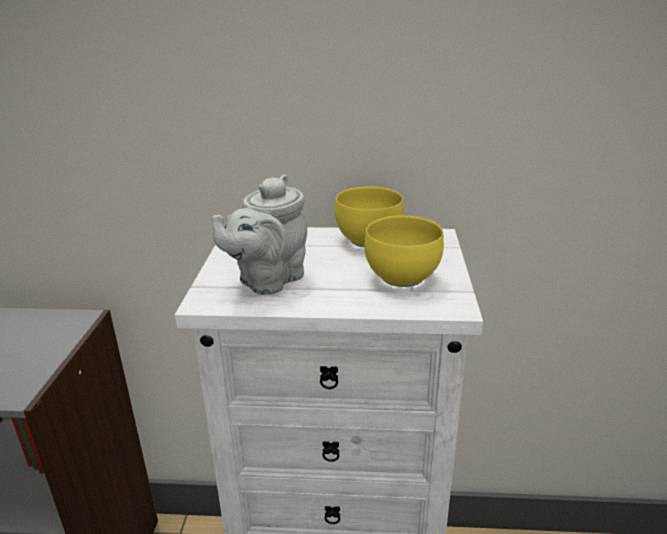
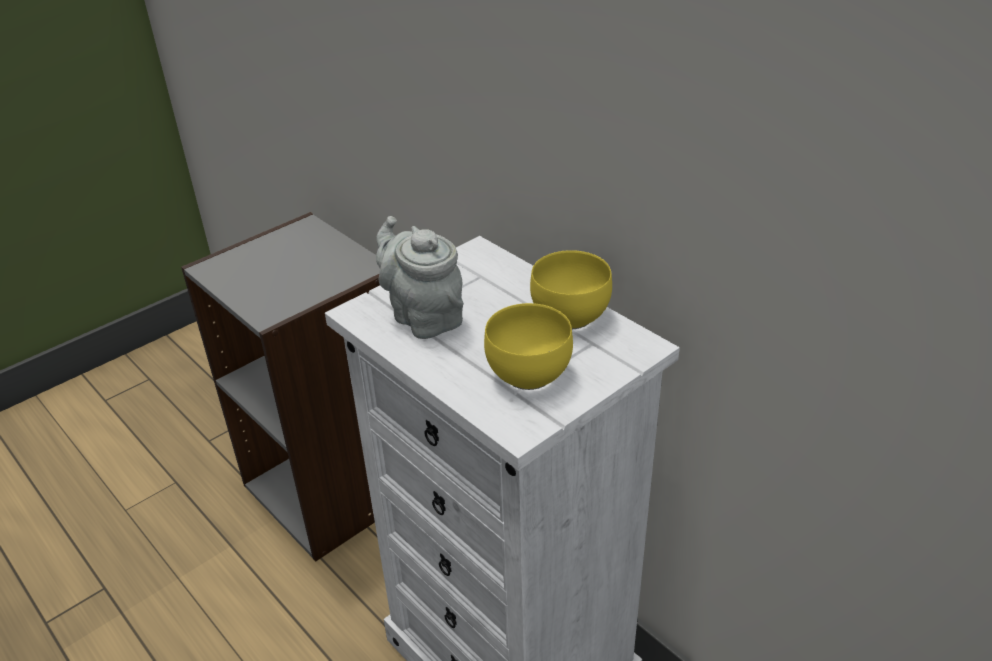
camera: 45 degrees right, 10 degrees up
(267, 281) = (423, 316): grey teapot -> grey teapot turned 60 degrees clockwise

